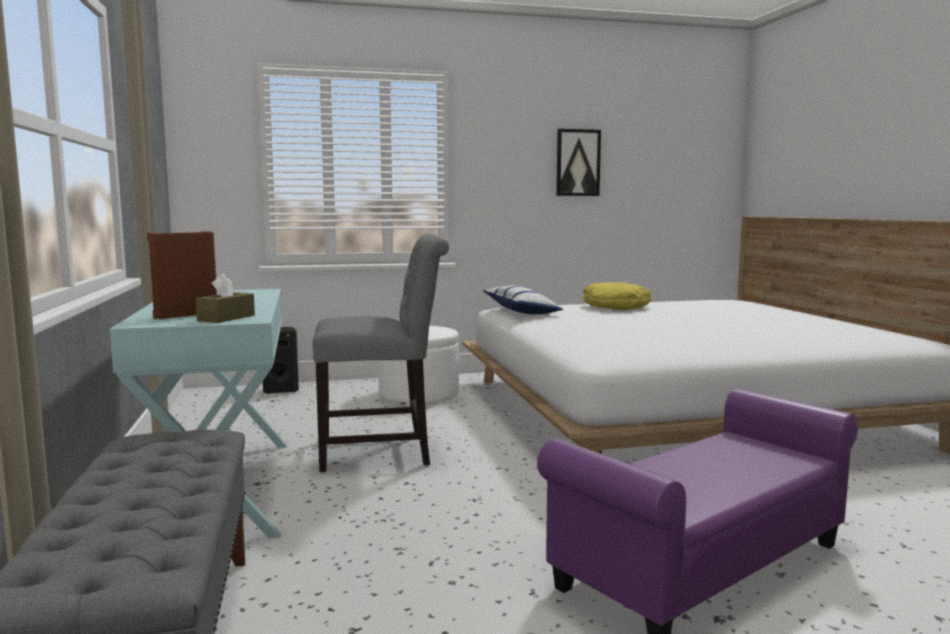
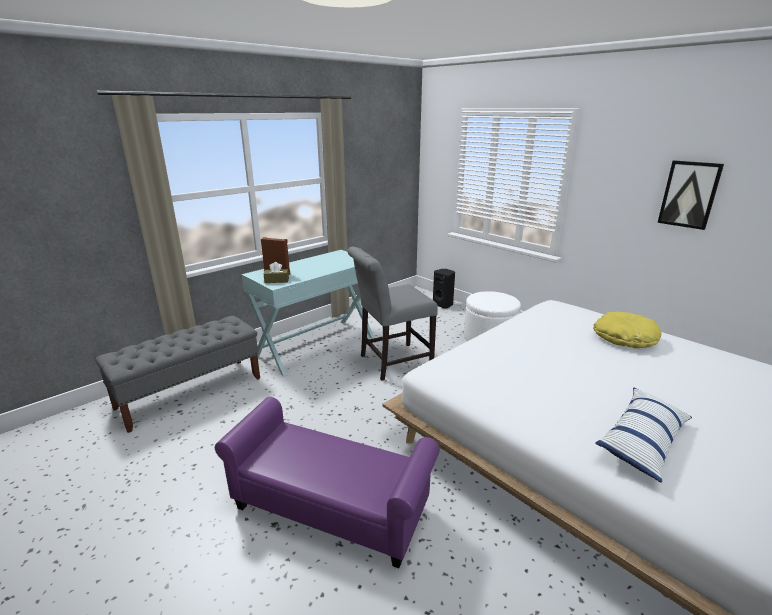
camera: 60 degrees right, 15 degrees up
(383, 452) = (391, 362): grey chair -> grey chair turned 105 degrees clockwise
(521, 311) = (545, 312): pillow -> pillow (642, 441)

